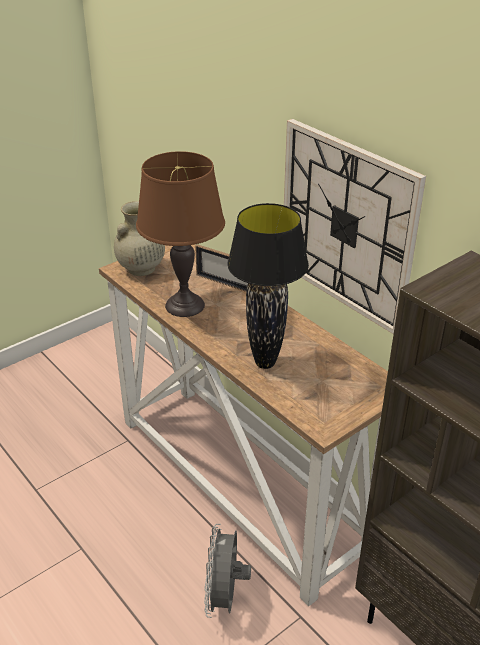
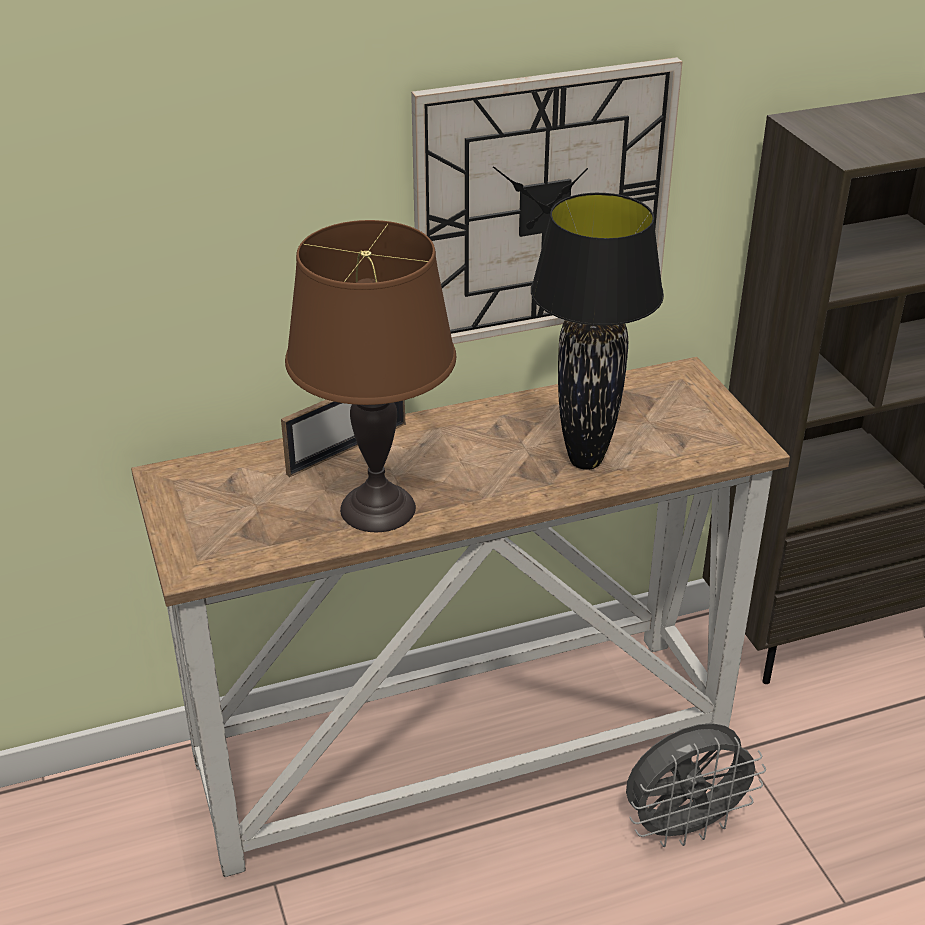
camera: 70 degrees left, 0 degrees up
(141, 269) = (216, 539): beige vase -> none
(225, 597) = (683, 826): grey fan -> grey fan turned 45 degrees counterclockwise

